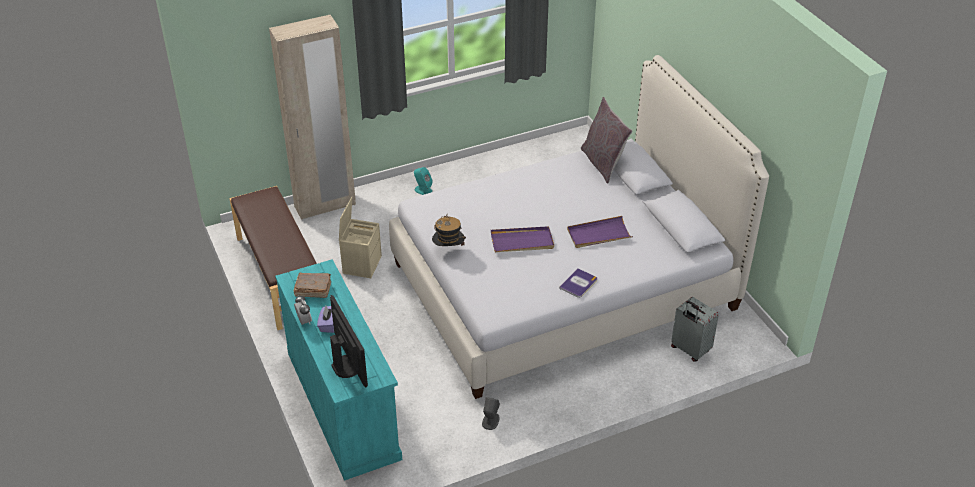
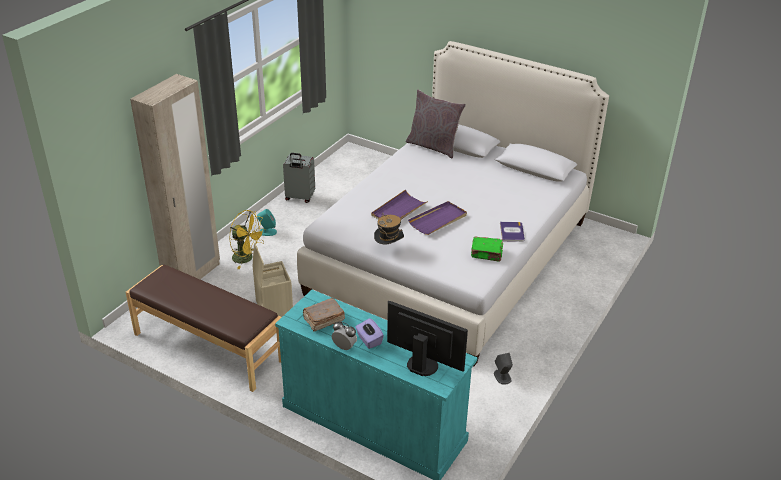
camera: 35 degrees left, 5 degrees down
(382, 208) = (247, 258): none -> yellow fan
(530, 295) = (487, 254): none -> green book
(598, 234) = (486, 194): purple tray -> purple tray (399, 210)
(689, 350) = (582, 263): grey suitcase -> grey suitcase (299, 197)

